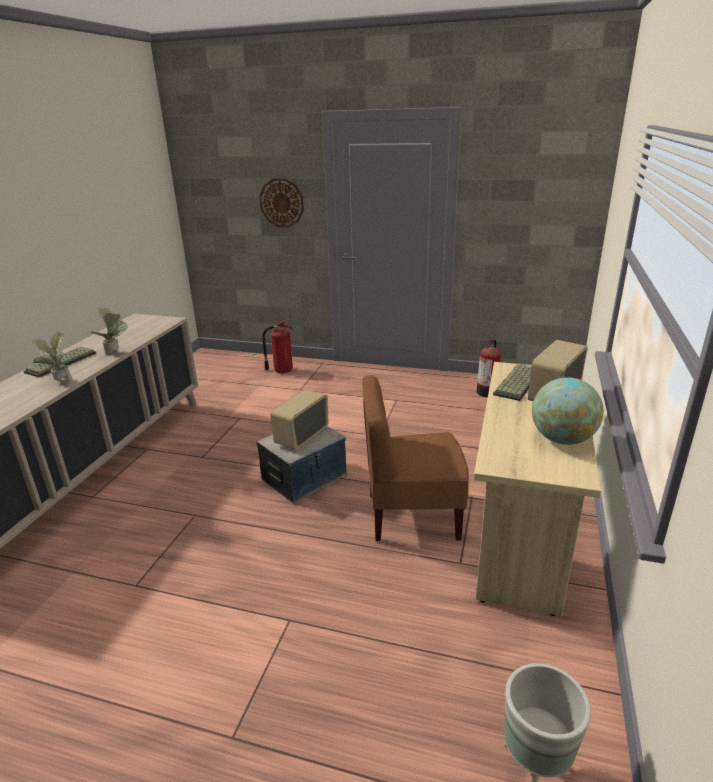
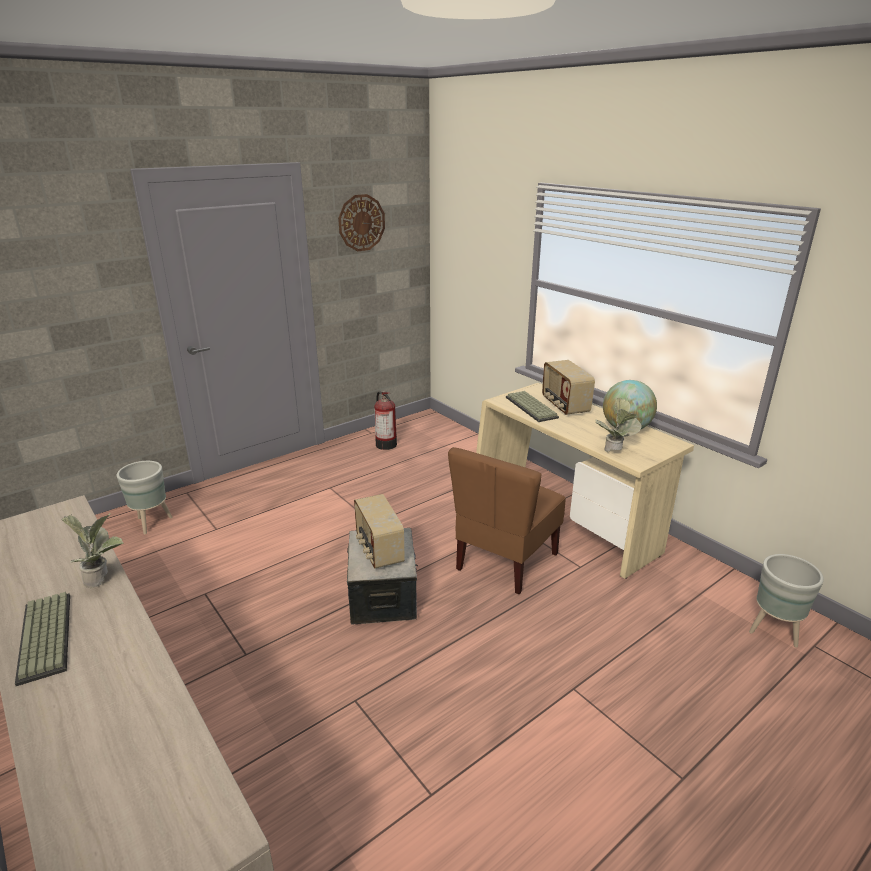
camera: 55 degrees left, 0 degrees up
(59, 382) = (127, 651): potted plant -> potted plant (614, 453)
(281, 203) = (84, 298): wall clock -> wall clock (361, 223)
(282, 370) = (152, 523): fire extinguisher -> grey planter

